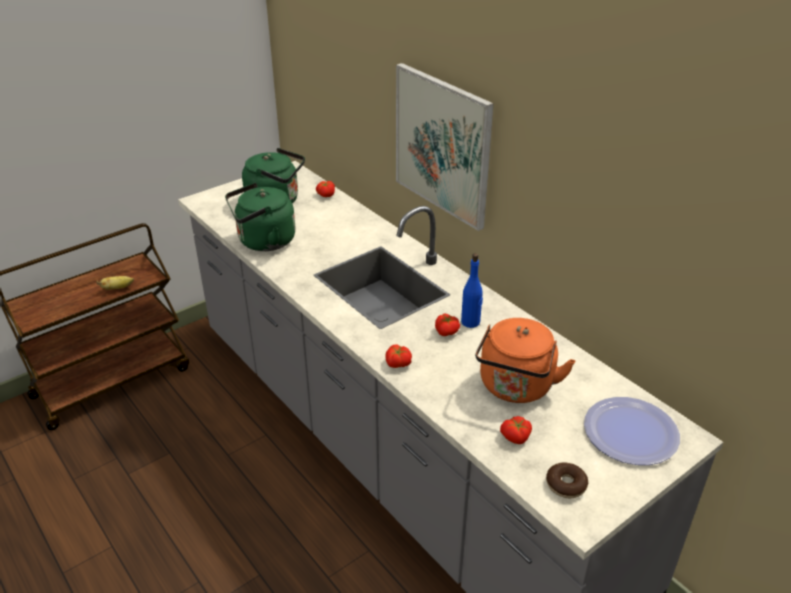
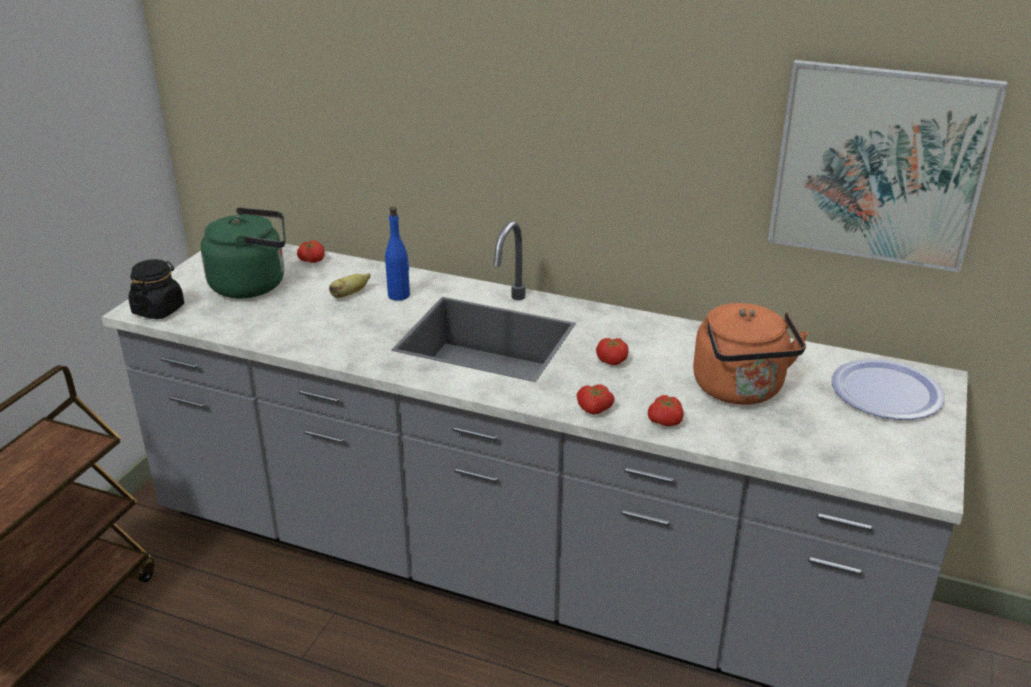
camera: 30 degrees left, 5 degrees down
(117, 288) = (48, 474): banana -> banana (349, 294)
(210, 204) = (158, 310): none -> black jar
(263, 242) = (284, 332): green kettle -> none
(442, 145) = (511, 141): picture -> picture (879, 165)
(470, 322) = (627, 343): blue bottle -> blue bottle (399, 295)
(516, 437) = (791, 436): tomato -> tomato (666, 422)
(566, 485) = (882, 461): donut -> none

